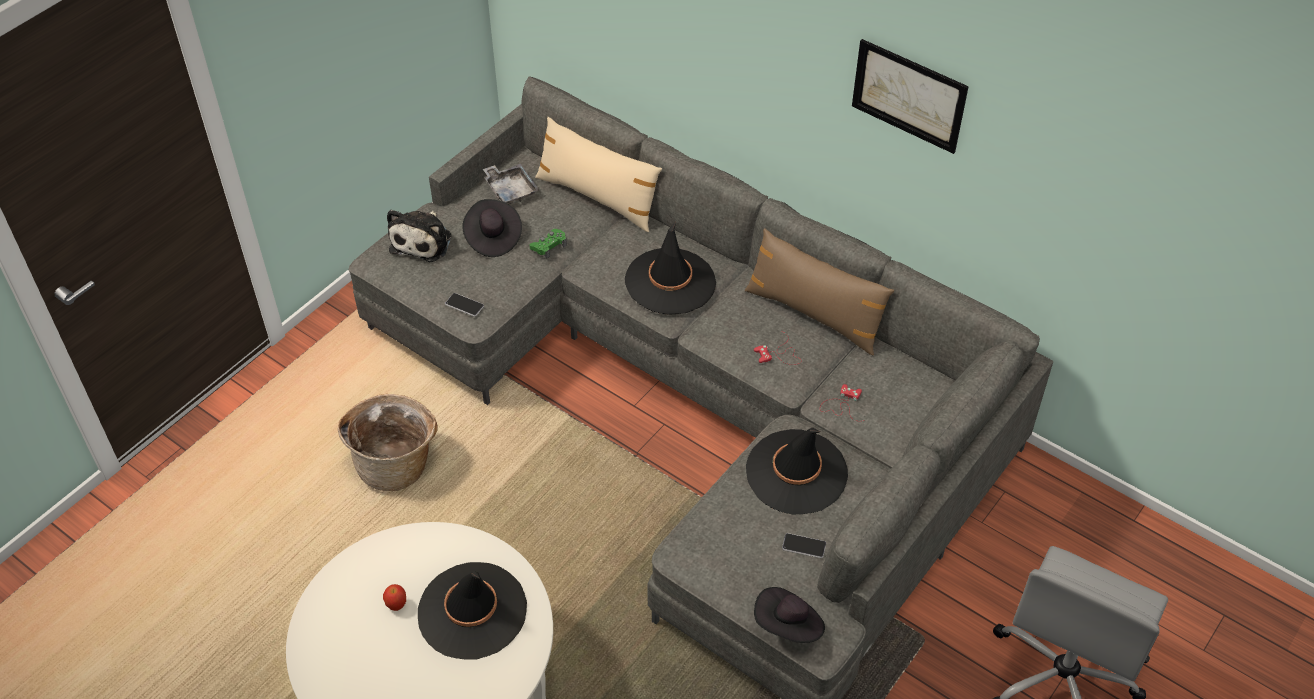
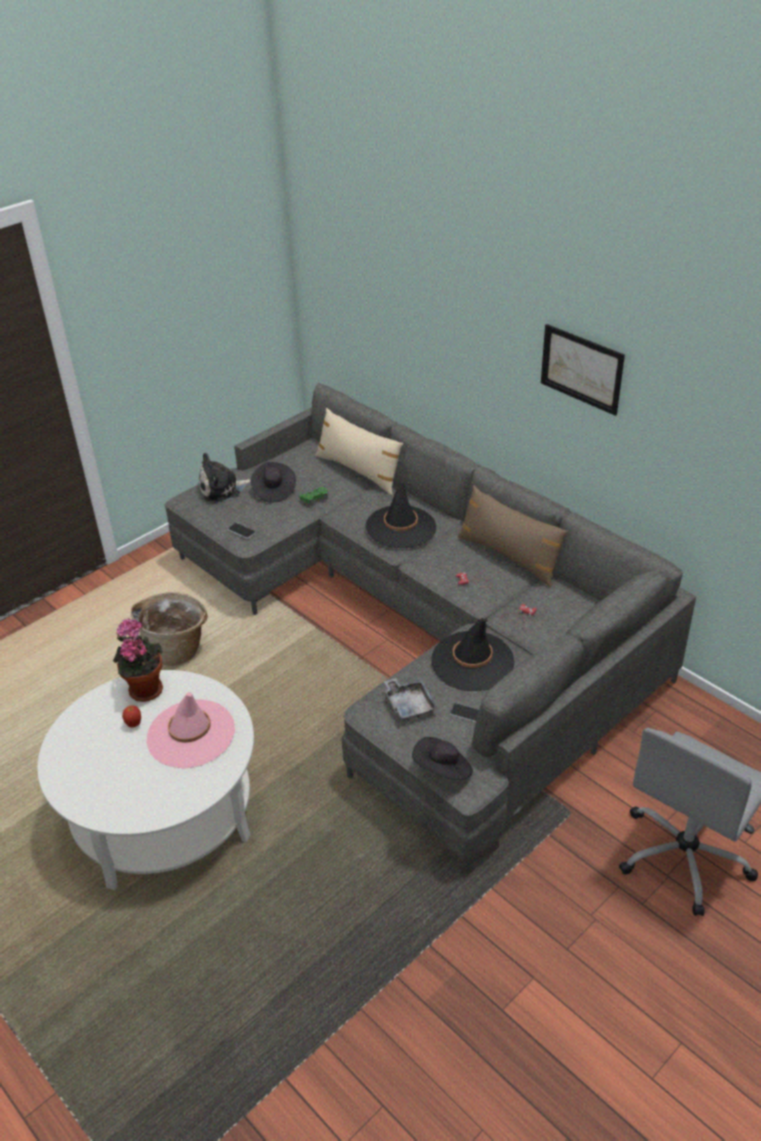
camera: 10 degrees right, 10 degrees down
(396, 552) = (144, 688): none -> potted plant
(423, 241) = (222, 489): plush toy -> plush toy turned 45 degrees clockwise
(472, 611) = (191, 734): black hat -> pink hat
(510, 190) = (295, 462): grey tray -> grey tray (409, 704)

